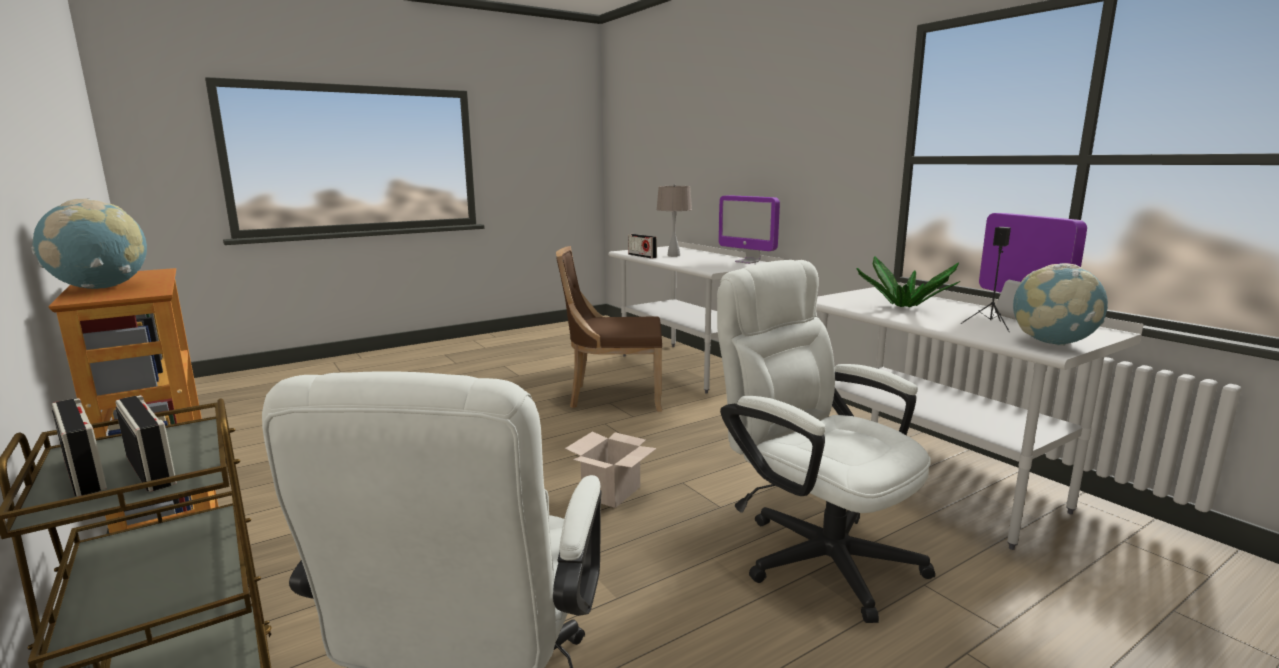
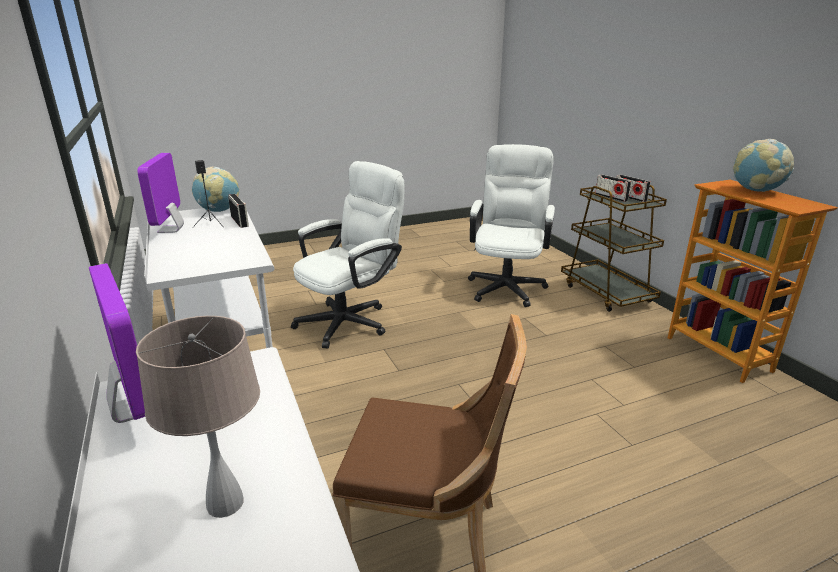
camera: 170 degrees left, 10 degrees up
(611, 493) = (454, 366): cardboard box -> none
(642, 256) = (311, 510): radio -> radio (239, 221)
(814, 552) = (351, 320): white office chair -> white office chair turned 105 degrees counterclockwise
(904, 306) = (211, 246): potted plant -> none

